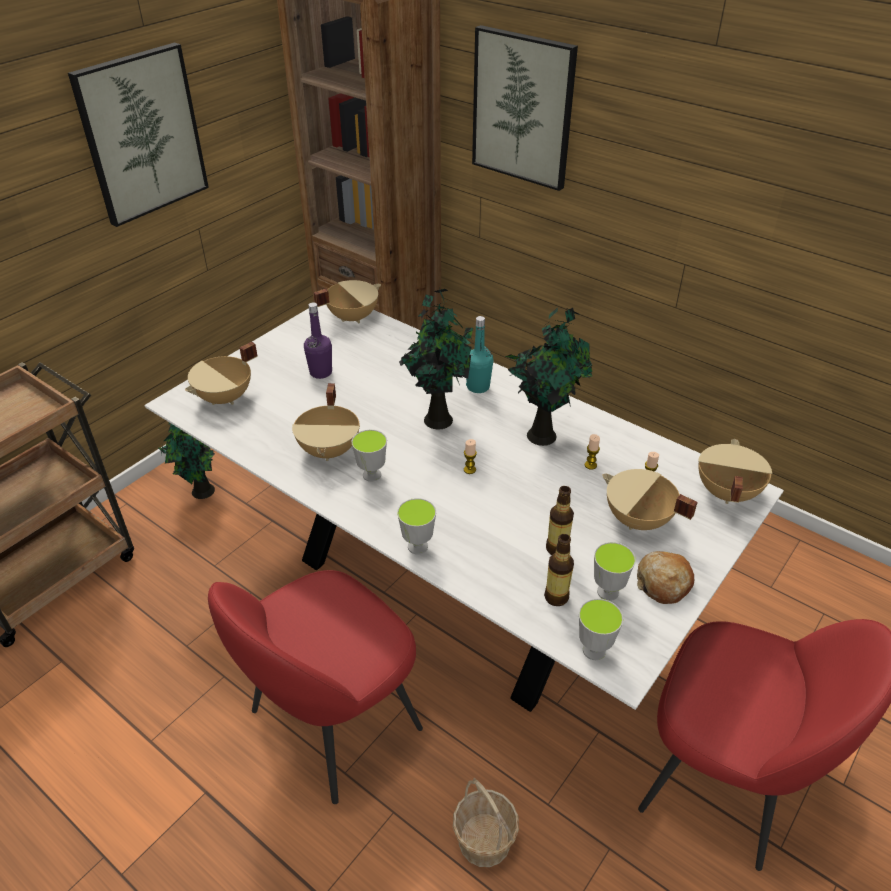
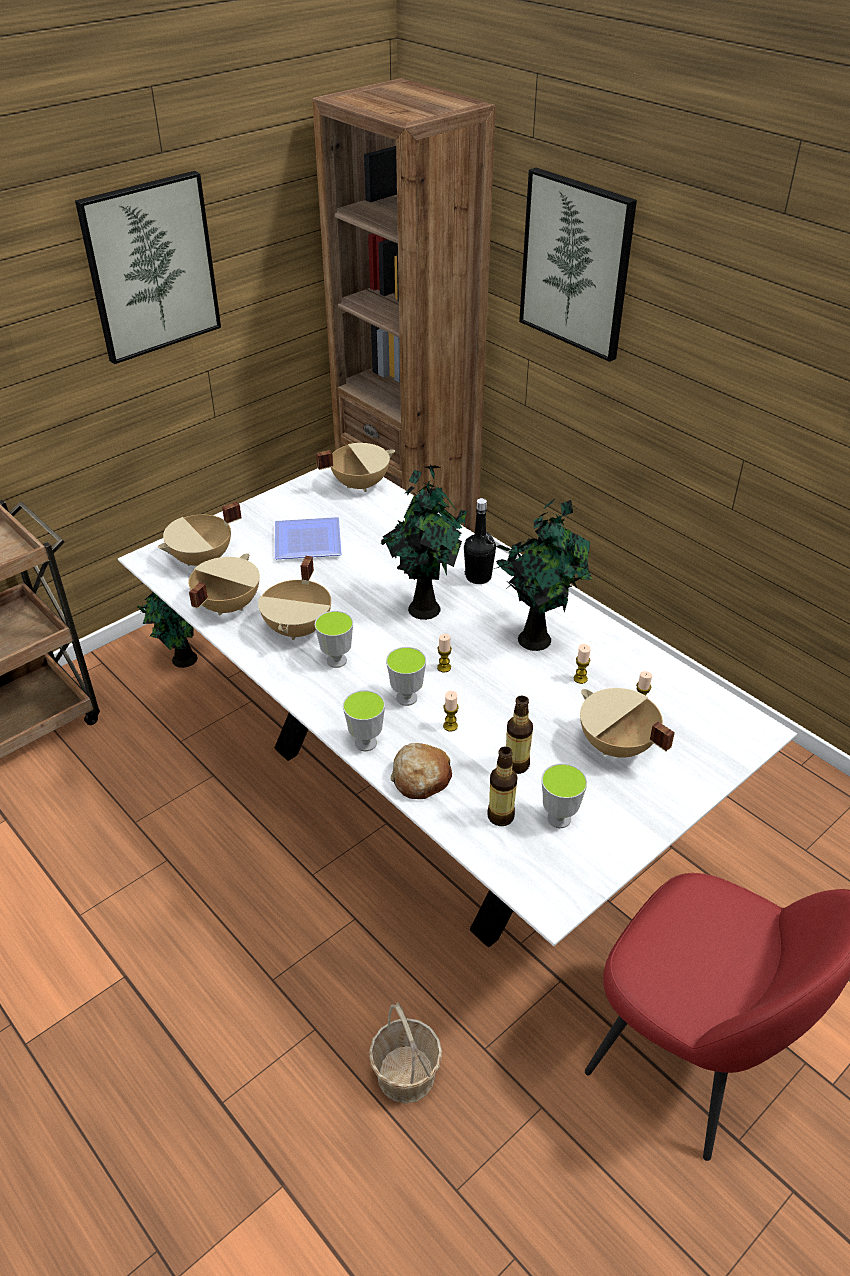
camera: 10 degrees right, 0 degrees up
(321, 372) = (310, 543): purple bottle -> plate
(331, 722) = (269, 925): red chair -> none
(478, 387) = (478, 577): turquoise bottle -> black bottle
(489, 521) = (450, 726): none -> candle
(594, 650) = (525, 878): cup -> cup (406, 698)
(663, 583) = (624, 818): bread -> bread (421, 778)
(725, 492) = (726, 728): beige cooking pot -> beige cooking pot (226, 605)

